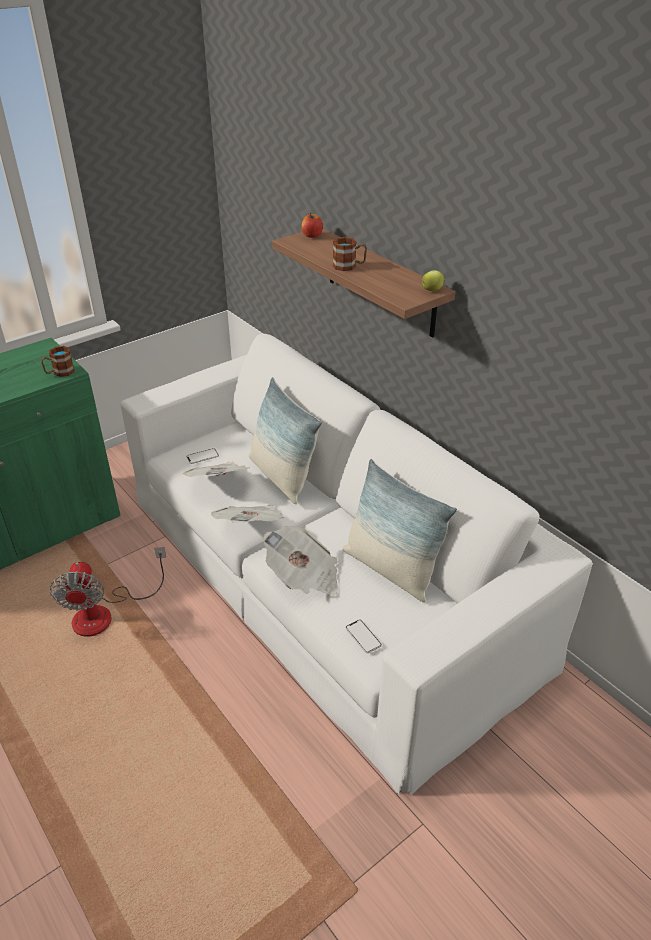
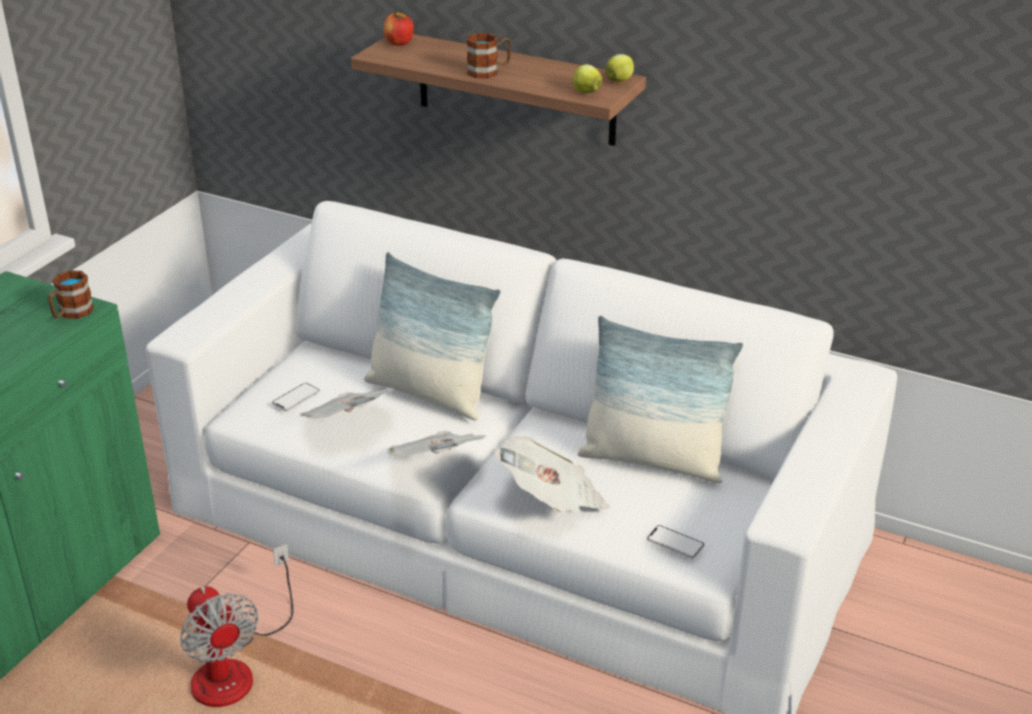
camera: 25 degrees left, 5 degrees down
(400, 294) = (586, 92): none -> apple

